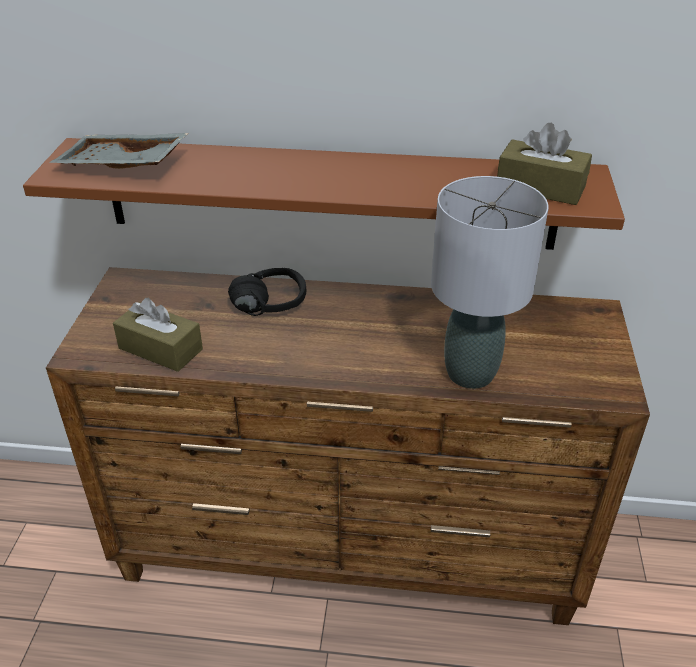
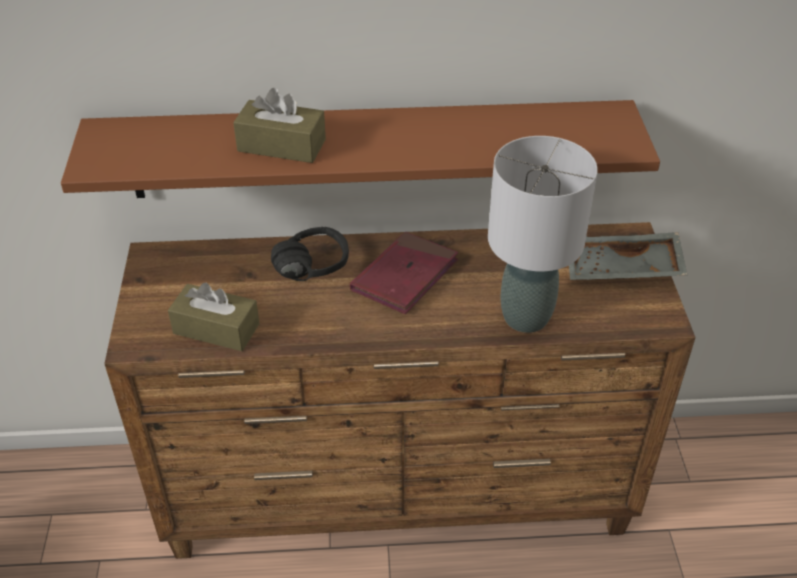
camera: 10 degrees left, 5 degrees up
(122, 166) = (156, 149): grey tray -> grey tray (622, 270)
(357, 322) = (405, 276): none -> red book
(540, 187) = (577, 133): brown tissue box -> brown tissue box (281, 145)

